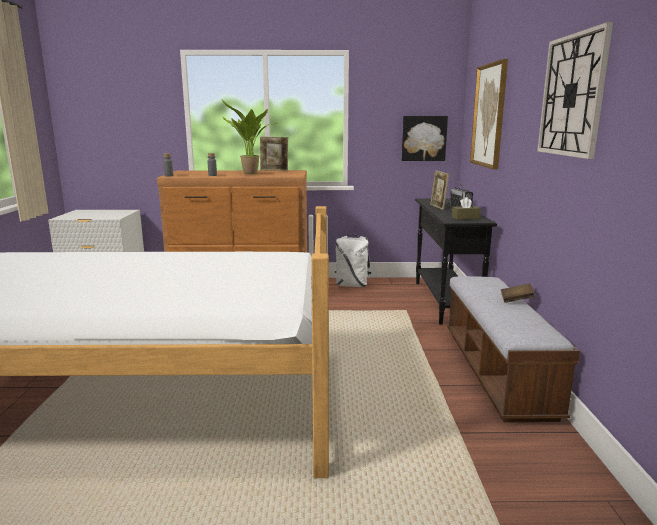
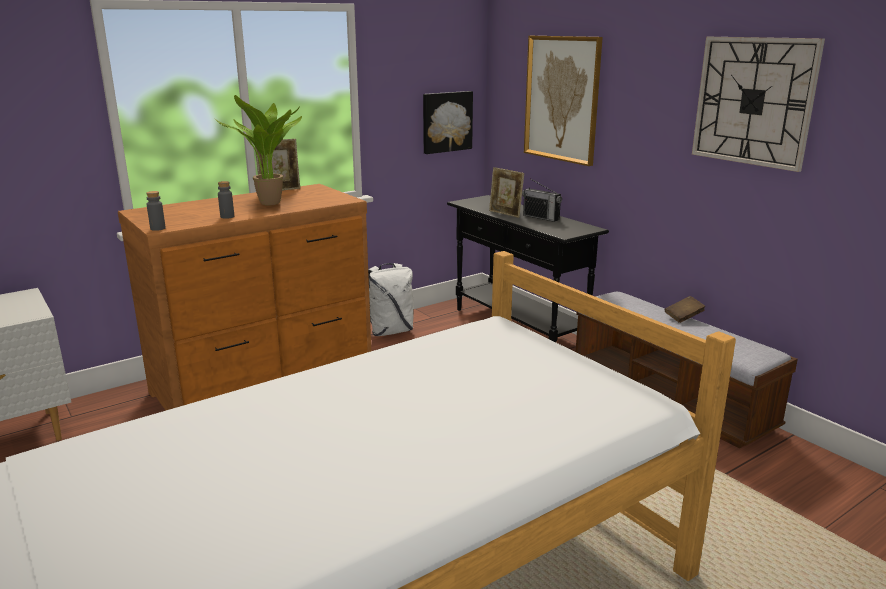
camera: 35 degrees left, 5 degrees up
(465, 218) = (567, 227): brown tissue box -> none

